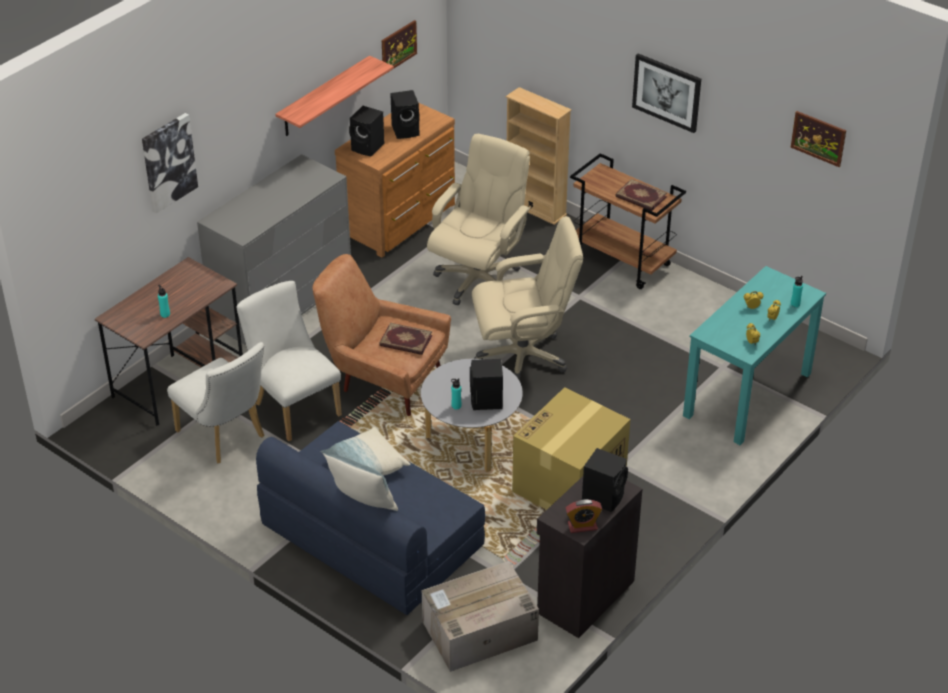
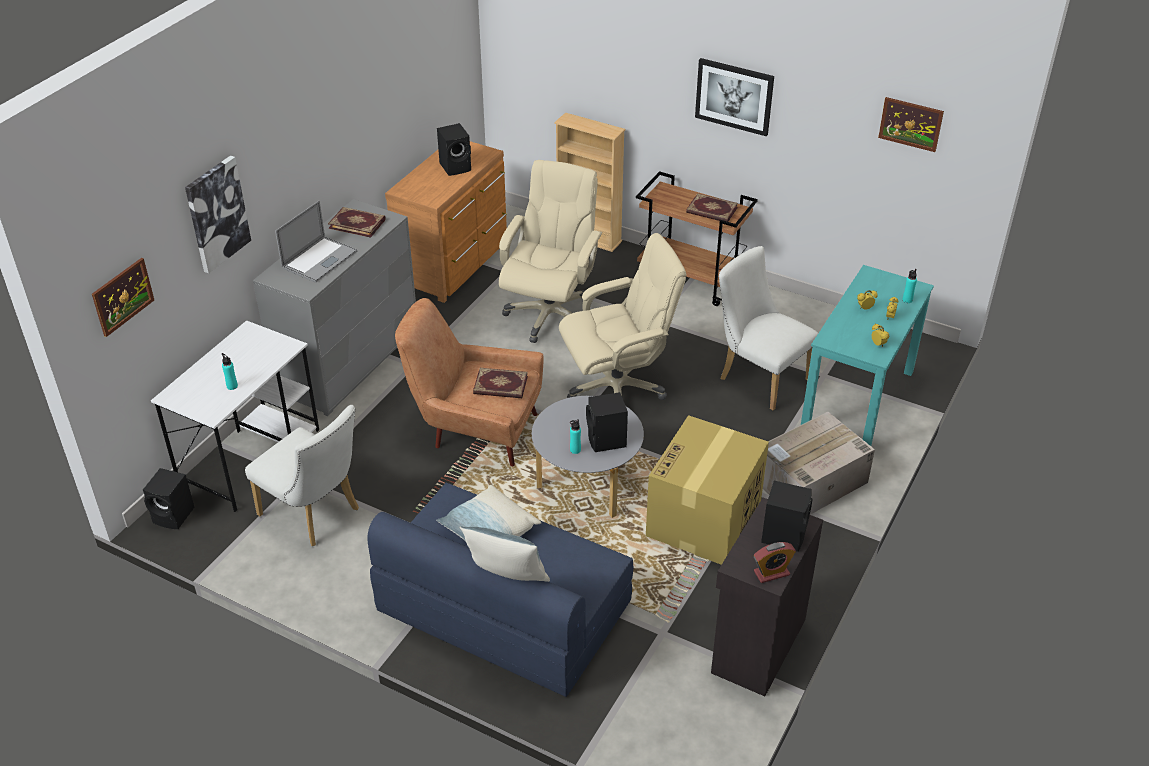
camera: 10 degrees left, 0 degrees up
(179, 379) = (251, 456): brown desk -> white desk
(259, 209) = (319, 259): none -> laptop
(293, 406) = (384, 471): white chair -> white chair (758, 377)
(300, 178) = (357, 223): none -> book
(324, 97) = (371, 135): shelf -> none
(368, 147) = (421, 187): black speaker -> black speaker (174, 516)
(398, 46) = (439, 79): picture -> picture (122, 296)
(478, 631) = (651, 705): cardboard box -> cardboard box (809, 482)

